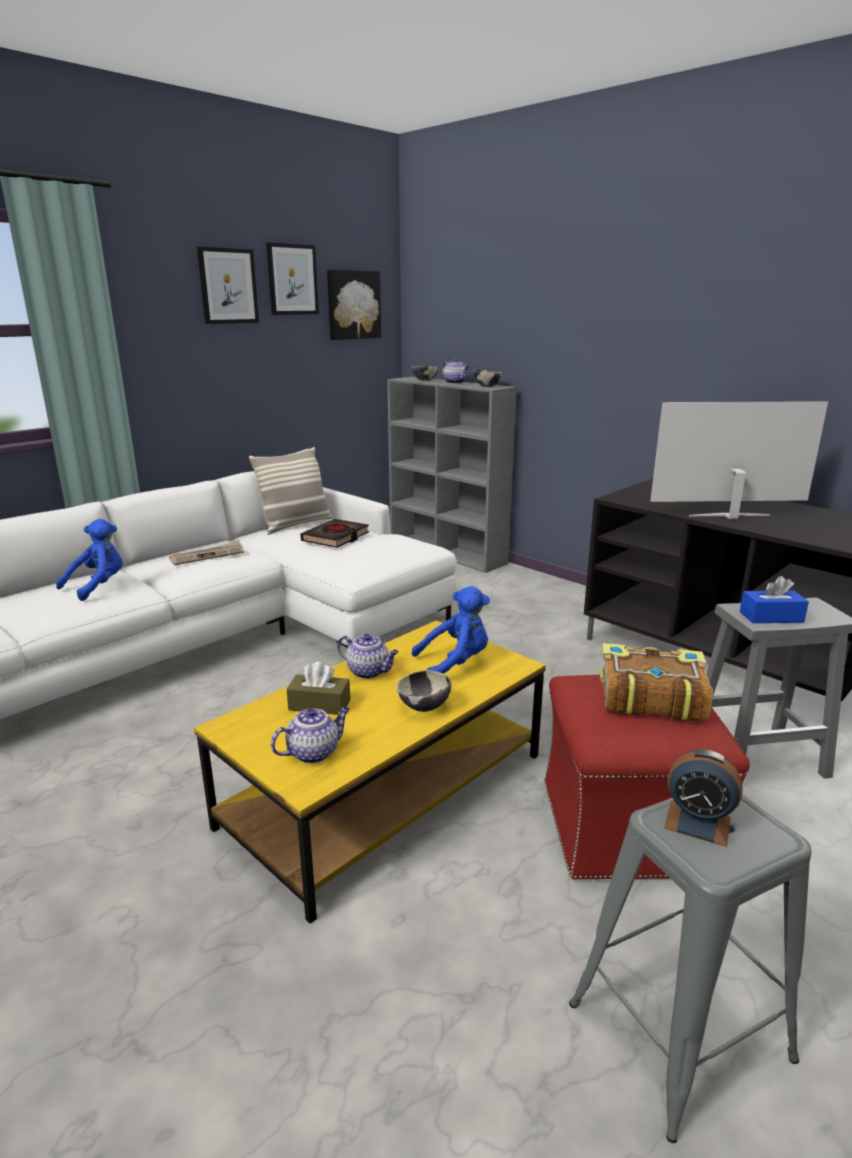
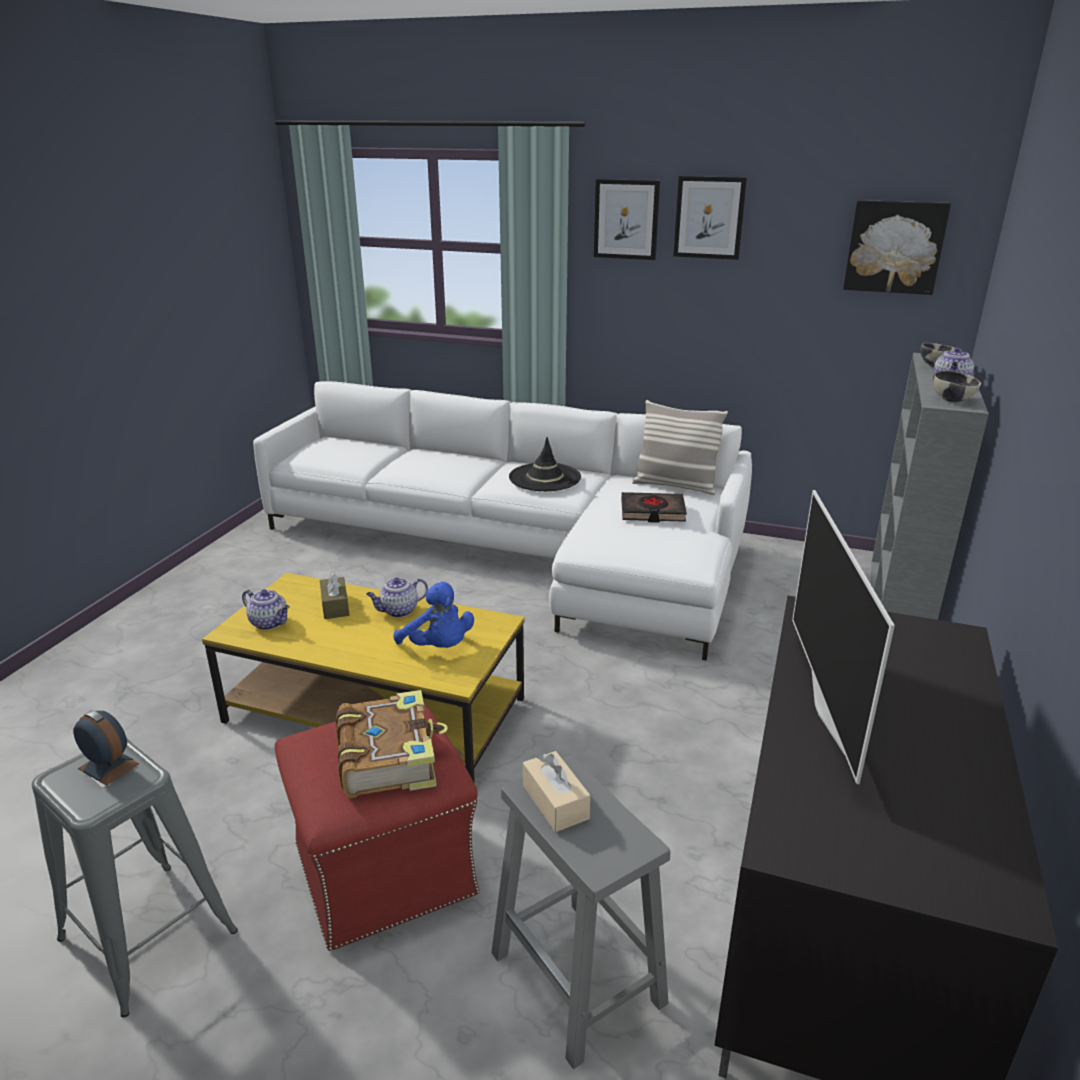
camera: 65 degrees right, 5 degrees up
(98, 586) = (450, 466): blue plush toy -> none
(208, 555) = (545, 477): newspaper -> black hat
(292, 279) = (799, 212): picture -> picture (626, 219)
(369, 672) = (398, 611): teapot -> teapot turned 60 degrees clockwise
(424, 707) = (352, 650): bowl -> none
(697, 822) = (108, 766): alarm clock -> alarm clock turned 120 degrees clockwise
(730, 516) = (829, 710): television -> television turned 150 degrees counterclockwise
(771, 617) = (555, 802): blue tissue box -> beige tissue box

